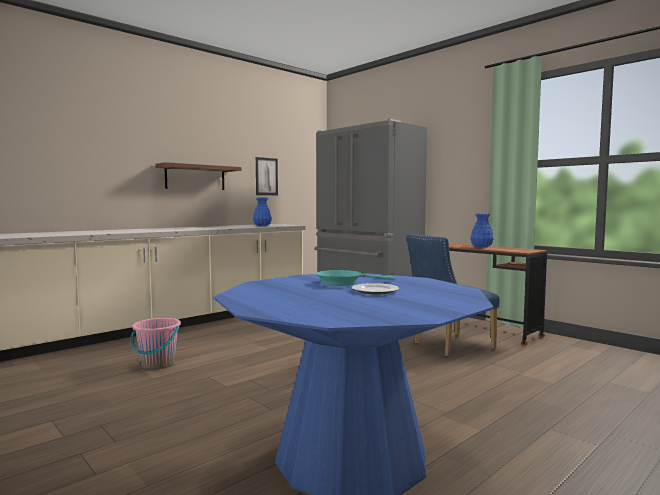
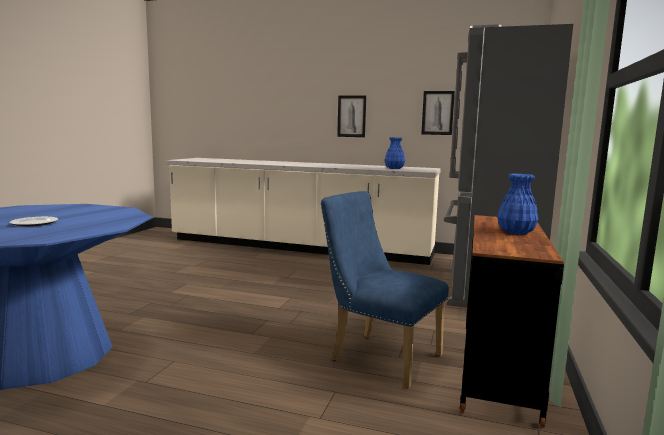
camera: 60 degrees right, 5 degrees up
(158, 364) = (202, 266): pink bucket -> none
(195, 177) = (351, 116): brown shelf -> picture
(343, 283) = (83, 216): turquoise frying pan -> none

